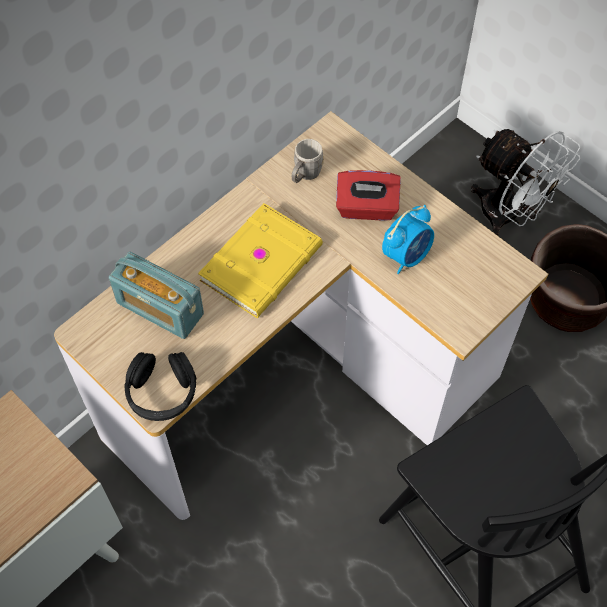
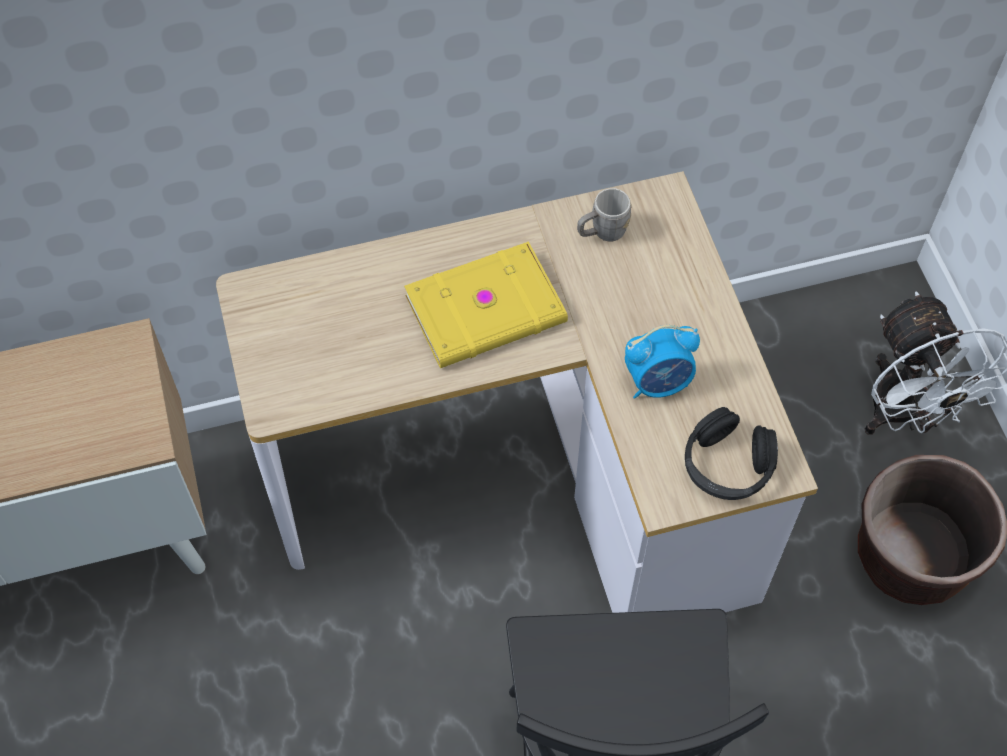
camera: 30 degrees right, 0 degrees up
(160, 308) = (343, 305): radio -> none
(162, 392) = (287, 398): black headphones -> black headphones (727, 465)
(366, 208) = (648, 305): red tissue box -> none

